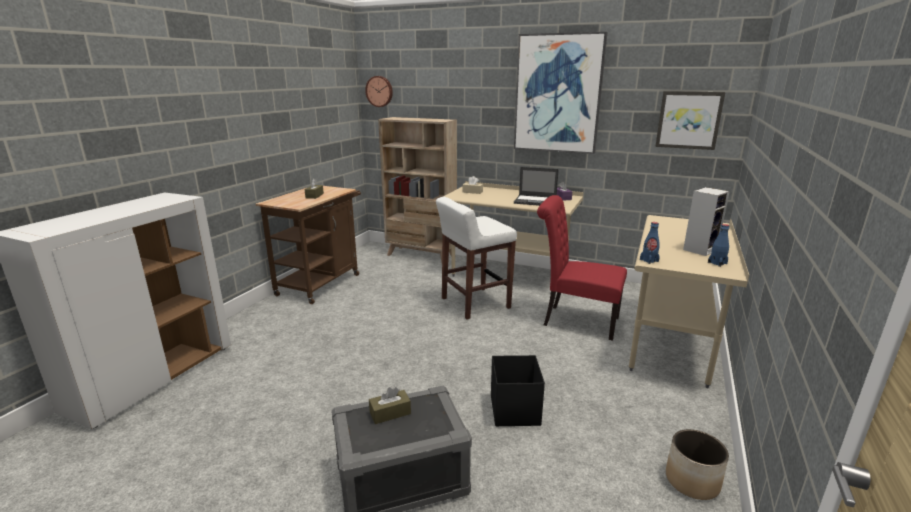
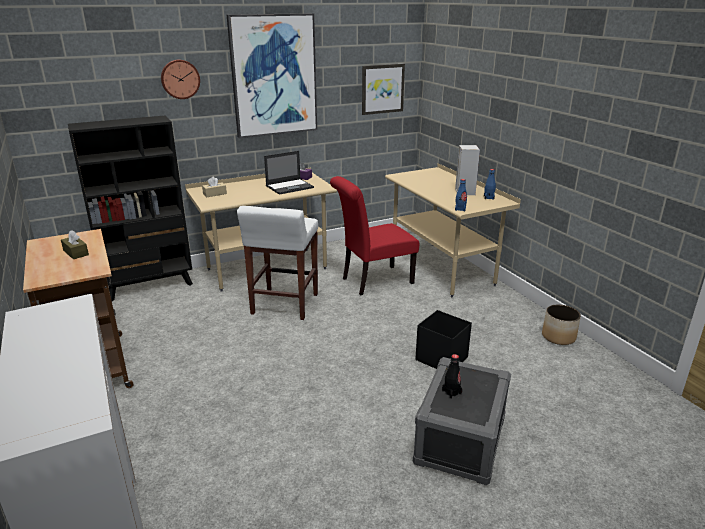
camera: 50 degrees left, 5 degrees up
(379, 91) = (35, 91): wall clock -> wall clock (180, 79)
(390, 413) = (451, 392): brown tissue box -> black bottle
(421, 256) = (150, 286): beige bookcase -> black bookcase

